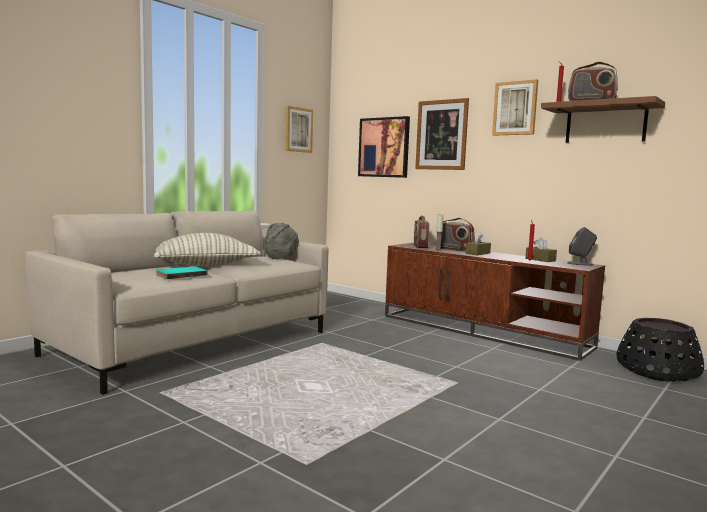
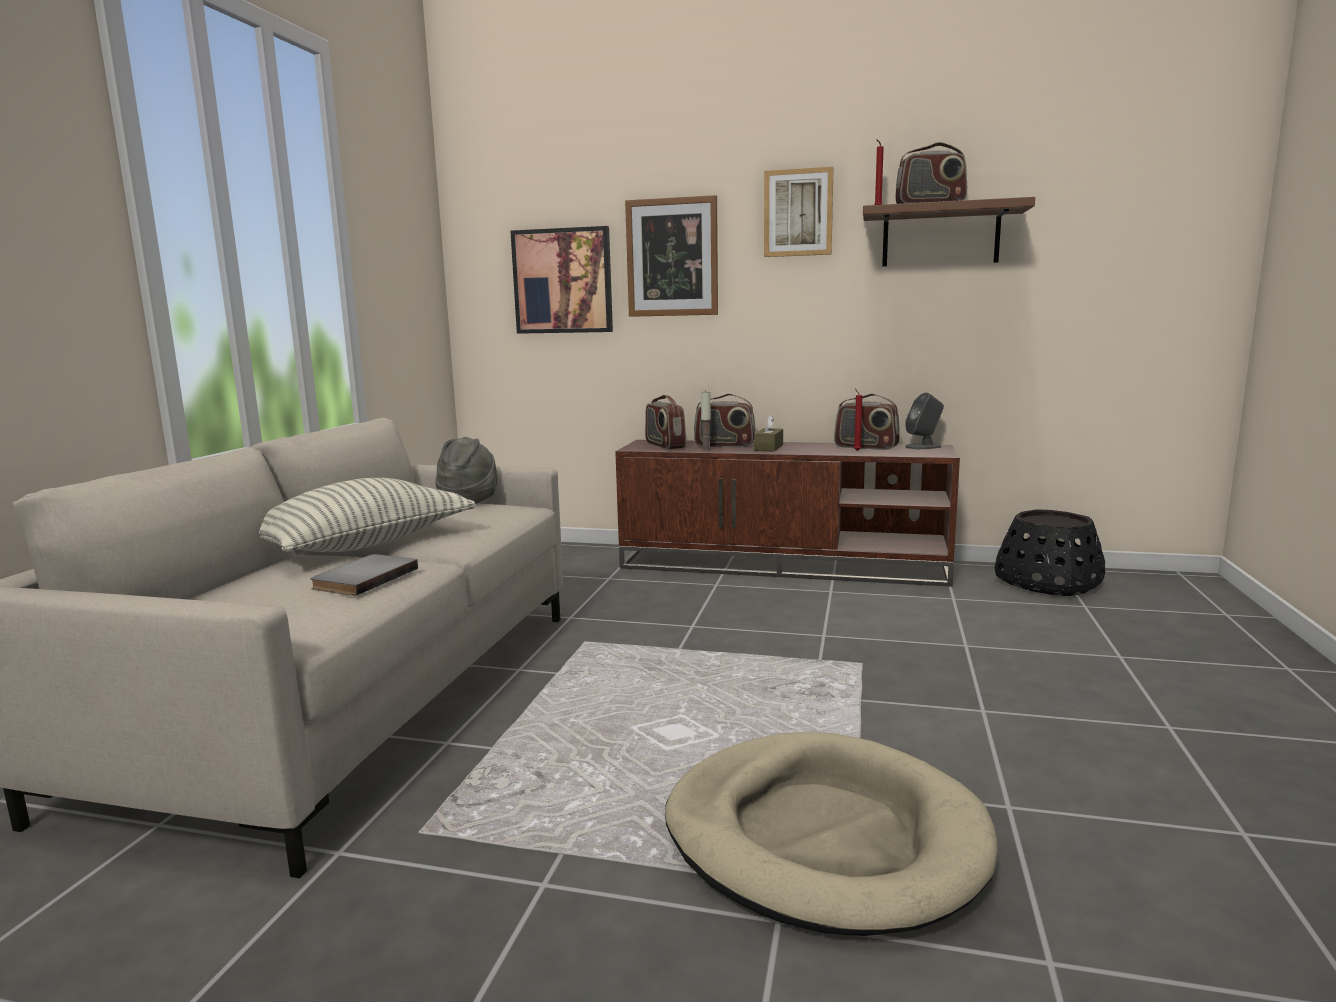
camera: 25 degrees left, 5 degrees up
(180, 274) = (363, 578): turquoise book -> grey book
(298, 130) = (401, 254): picture -> none
(326, 442) = (824, 837): none -> beige dog bed
(540, 260) = (866, 447): brown tissue box -> radio

